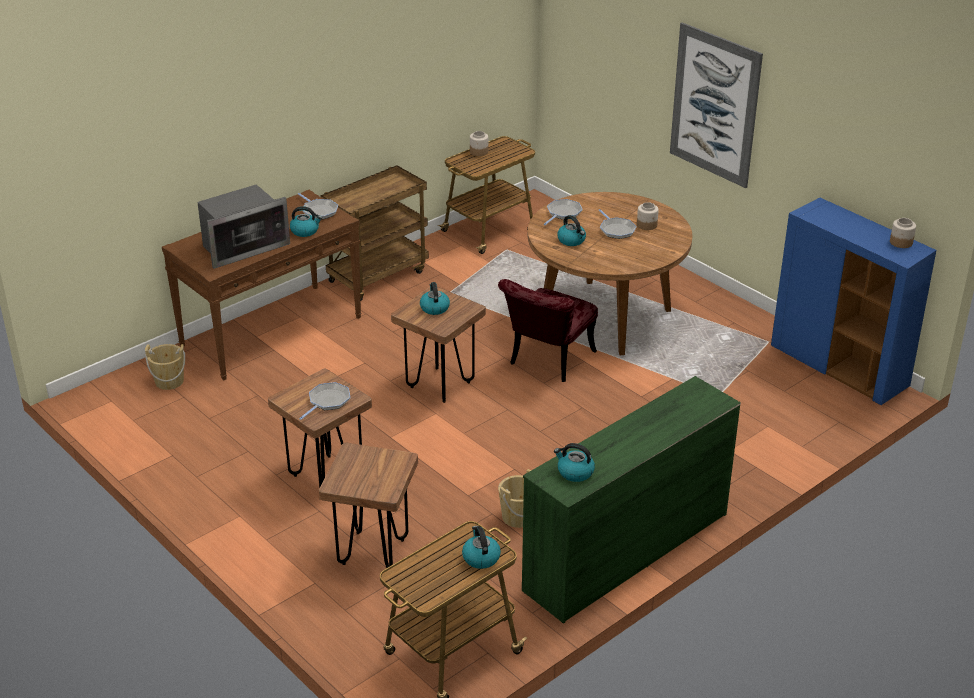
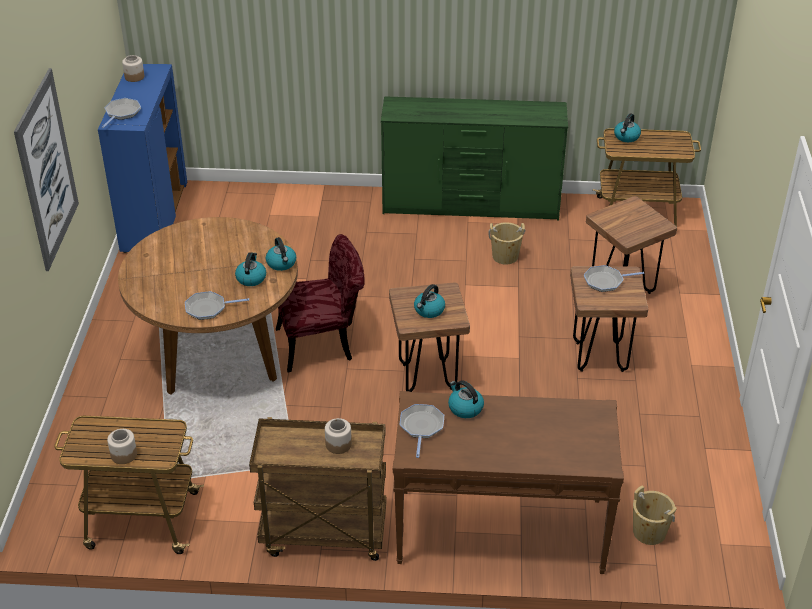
camera: 135 degrees left, 5 degrees up
(242, 246) = (544, 425): microwave -> none
(574, 472) = (537, 113): kettle -> kettle (281, 263)
(616, 230) = (202, 266): frying pan -> frying pan (122, 113)
(647, 225) = (172, 256): jar -> jar (338, 444)

